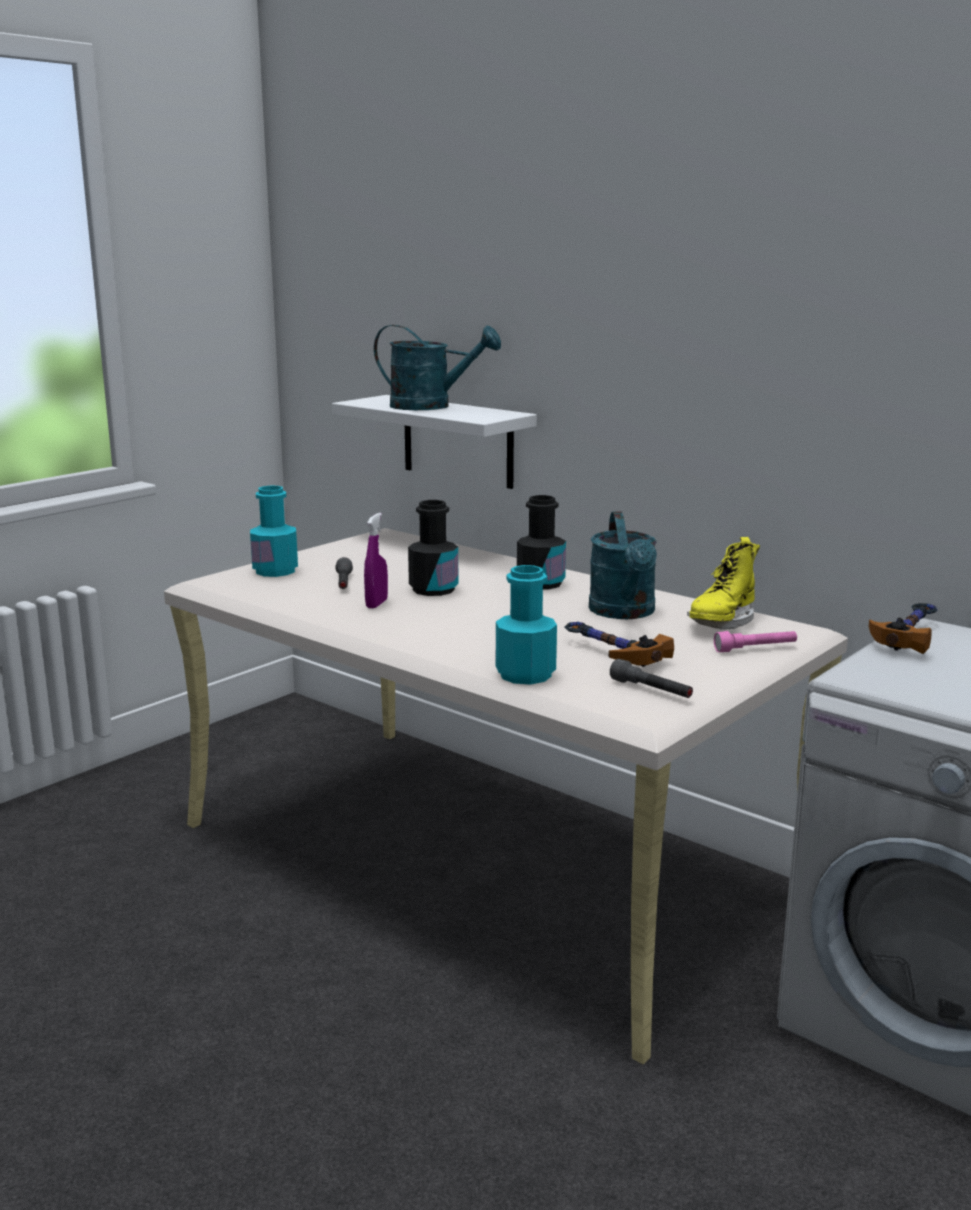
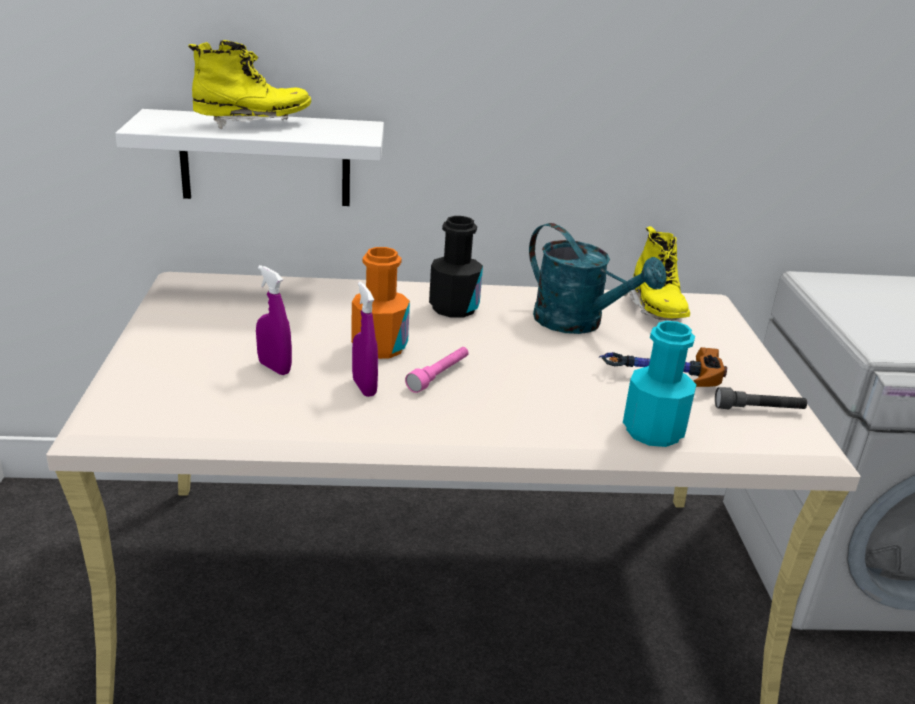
camera: 45 degrees left, 10 degrees up
(275, 571) = (162, 375): turquoise bottle -> none
(343, 583) = (274, 368): grey flashlight -> purple spray bottle
(431, 406) = (253, 124): turquoise watering can -> yellow boot
(433, 589) = (379, 347): black bottle -> orange bottle
(755, 649) = (726, 333): pink flashlight -> pink flashlight (439, 376)
(907, 636) = (825, 294): hammer -> none

